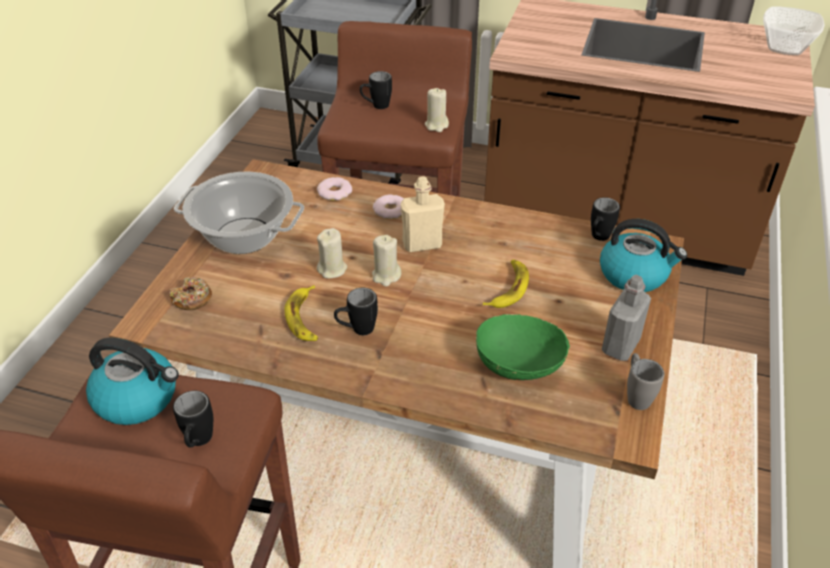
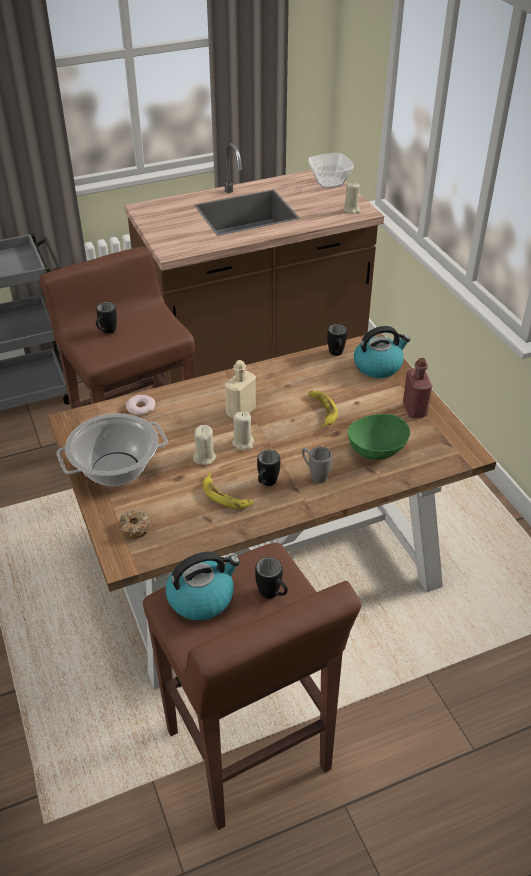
camera: 40 degrees left, 0 degrees up
(390, 210) = (194, 400): donut -> none
(436, 125) = (166, 327): beige candle -> beige candle (351, 209)
(620, 346) = (414, 409): grey bottle -> red bottle
(636, 395) = (449, 431): grey mug -> grey mug (314, 475)

